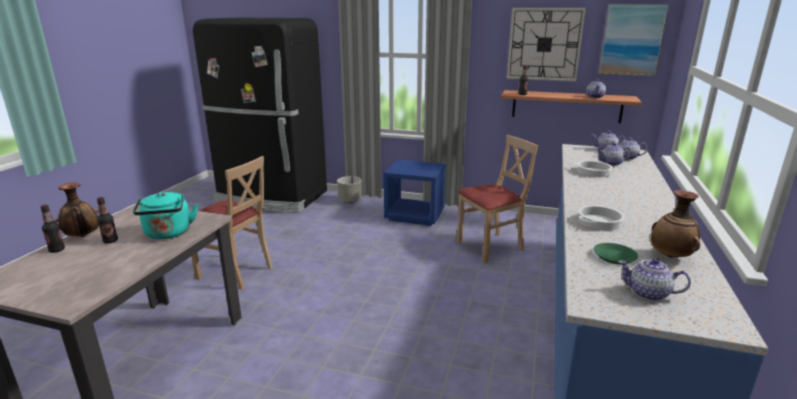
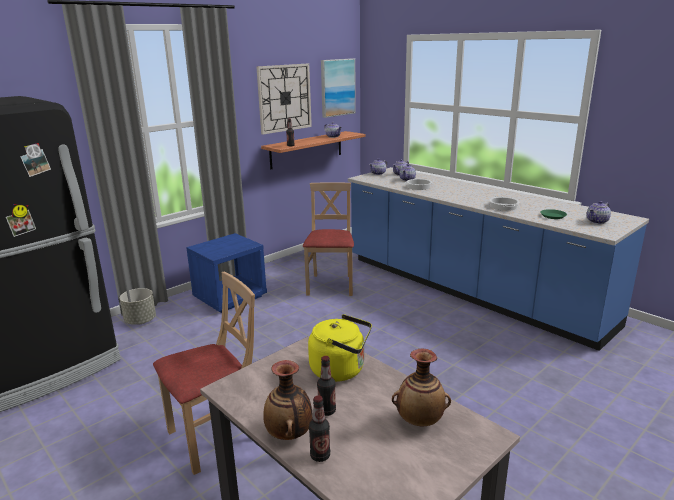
camera: 60 degrees left, 0 degrees up
(168, 234) = (341, 370): turquoise kettle -> yellow kettle
(670, 256) = (558, 207): vase -> vase (420, 421)

